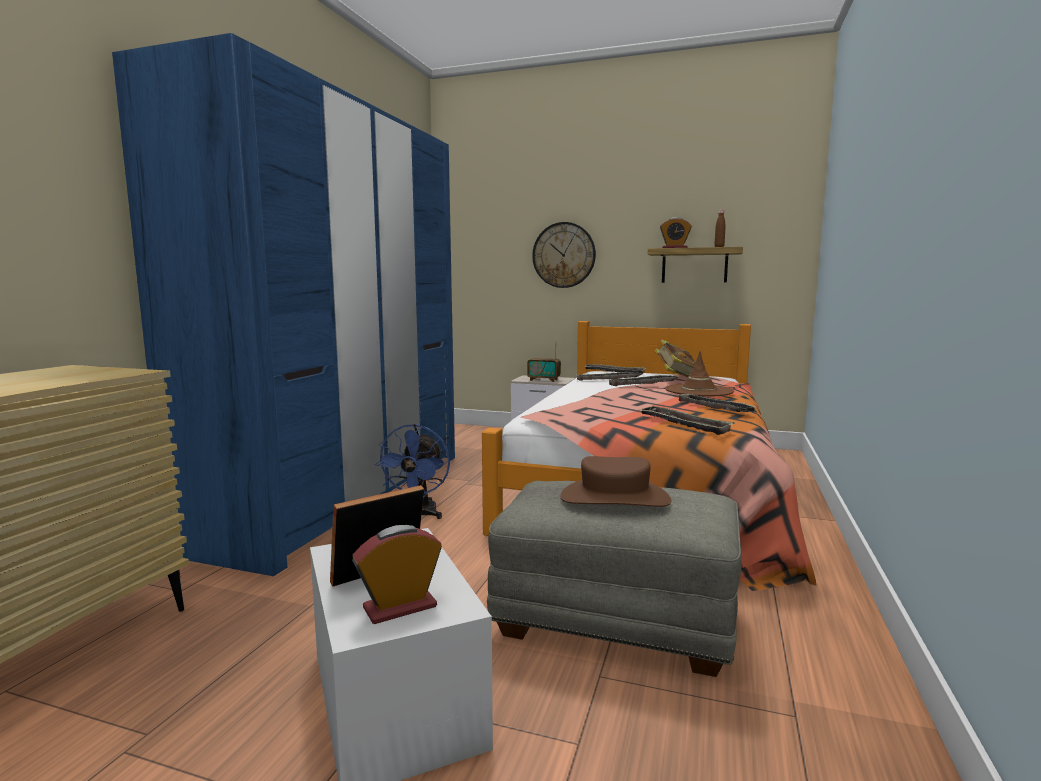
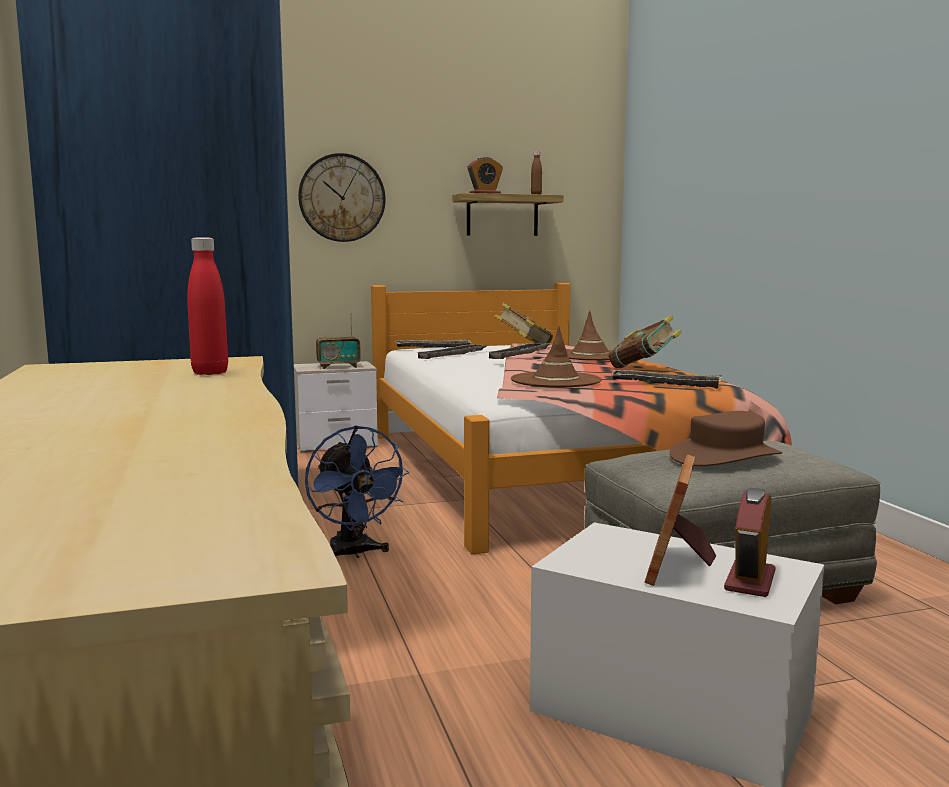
camera: 35 degrees left, 0 degrees up
(77, 378) = (210, 373): none -> red bottle
(599, 409) = (555, 380): none -> brown hat
(713, 407) = (643, 368): tray -> book

